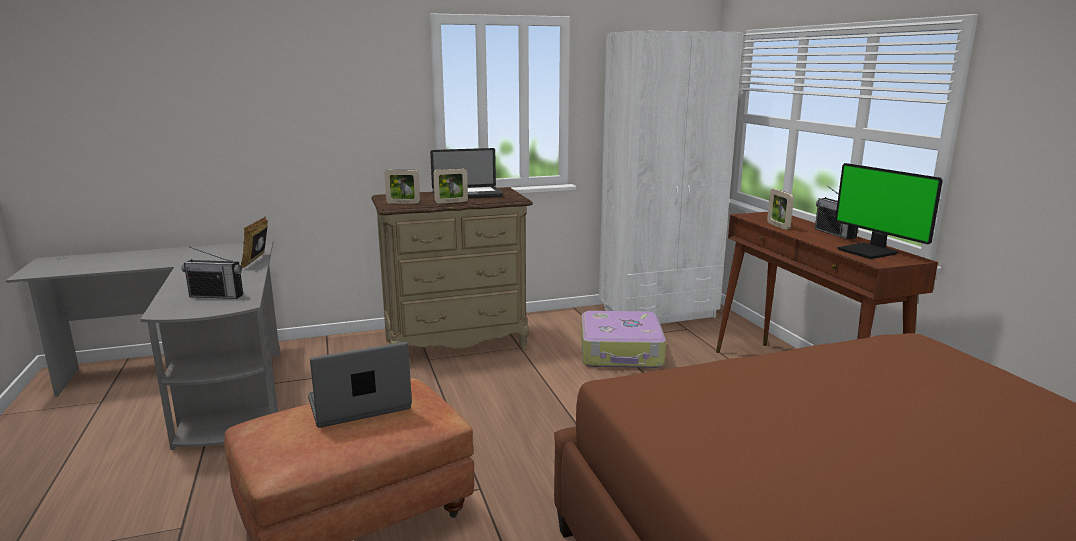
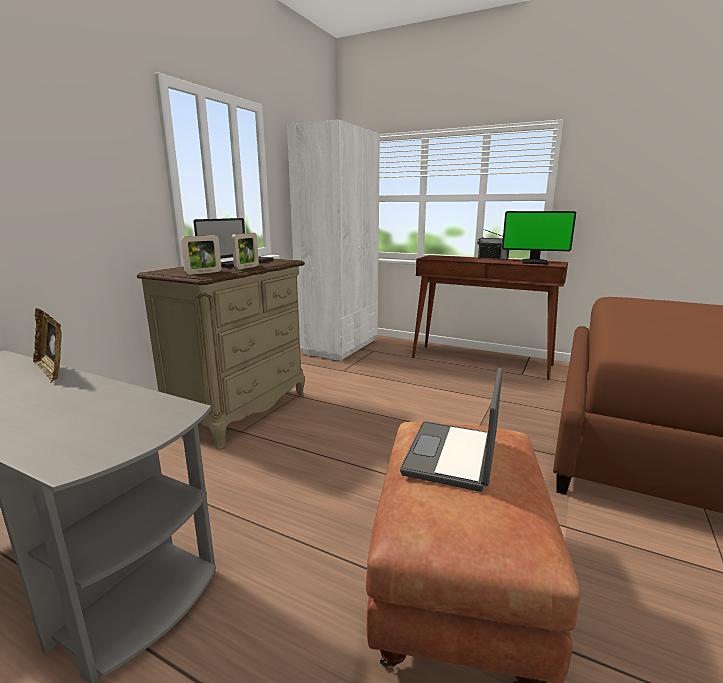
camera: 45 degrees left, 0 degrees up
(216, 296) = (107, 416): radio -> none
(621, 352) = (366, 375): suitcase -> none
(778, 226) = (459, 259): picture frame -> none

